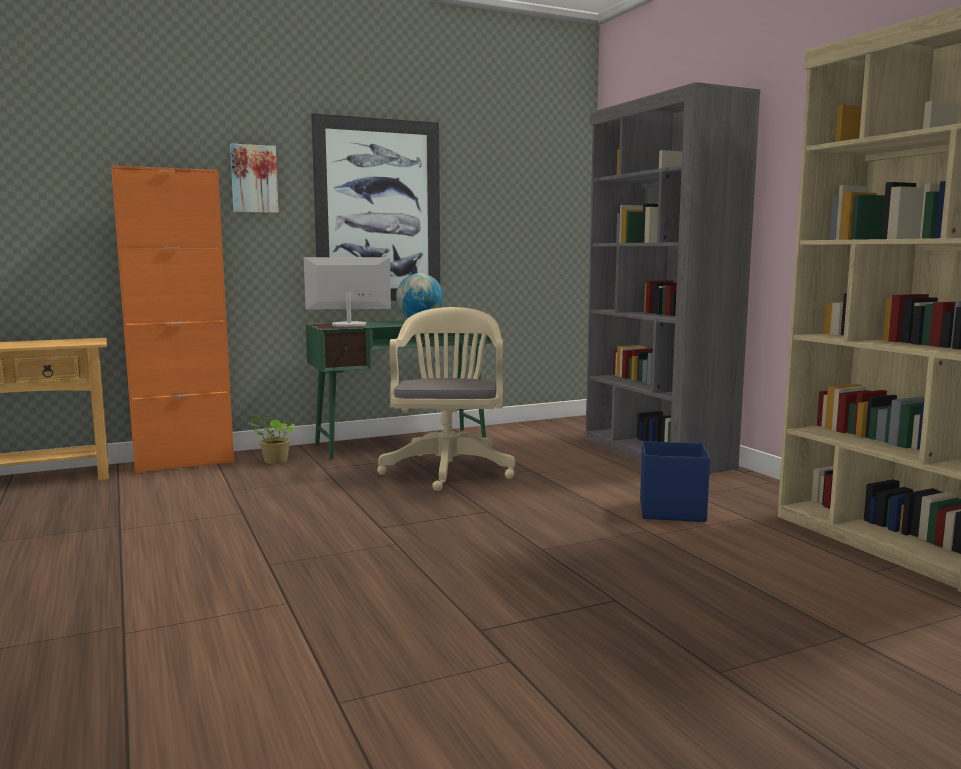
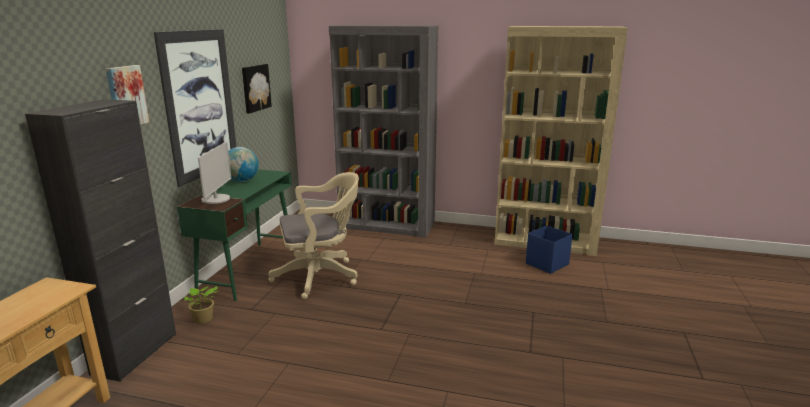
camera: 50 degrees left, 10 degrees up
(184, 463) = (135, 353): orange cabinet -> black cabinet
(349, 324) = (216, 199): monitor -> monitor turned 150 degrees clockwise
(448, 468) = (320, 276): beige office chair -> beige office chair turned 120 degrees clockwise
(499, 209) = (255, 88): none -> picture
(670, 511) = (460, 258): blue storage box -> blue storage box (546, 264)

